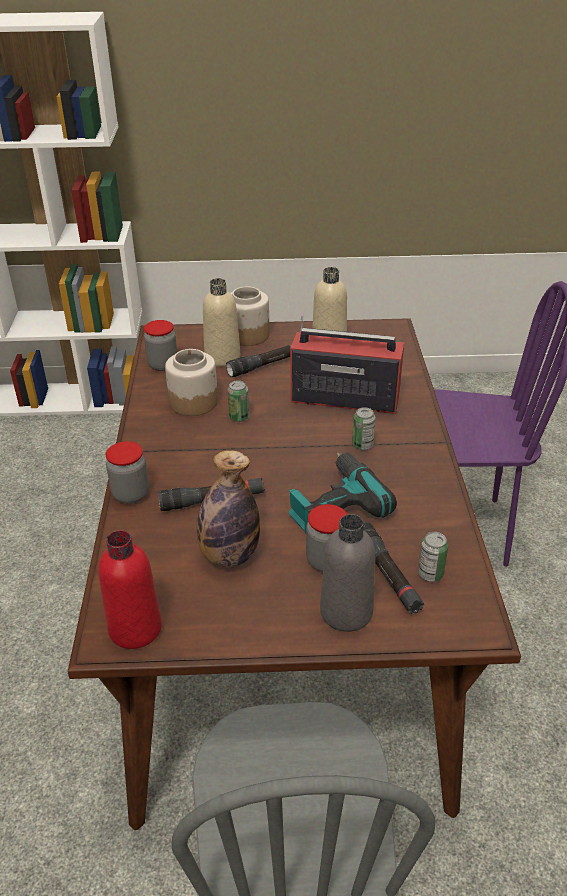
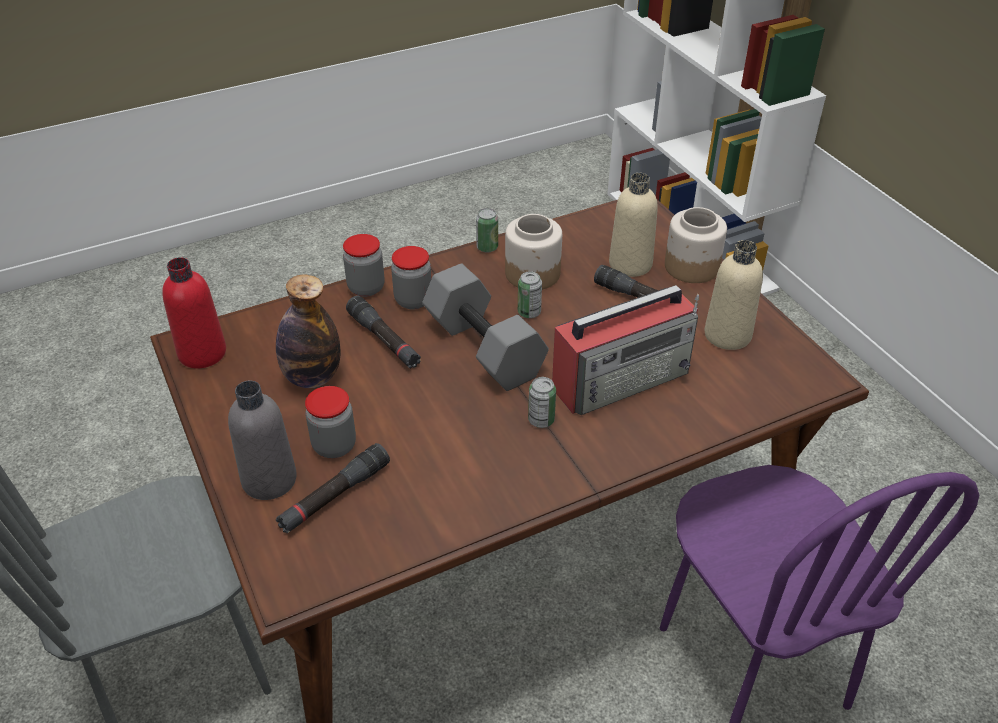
camera: 65 degrees right, 5 degrees up
(163, 365) = (582, 231): jar -> jar (413, 300)
(264, 449) = (486, 347): none -> grey dumbbell
(334, 504) = (424, 426): power drill -> none
(343, 398) = (623, 379): radio -> radio turned 75 degrees clockwise
(430, 574) = (349, 531): can -> can (487, 247)

